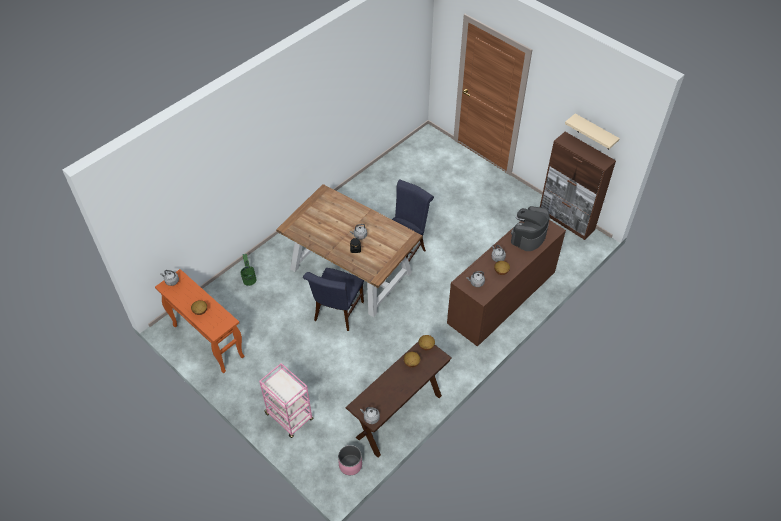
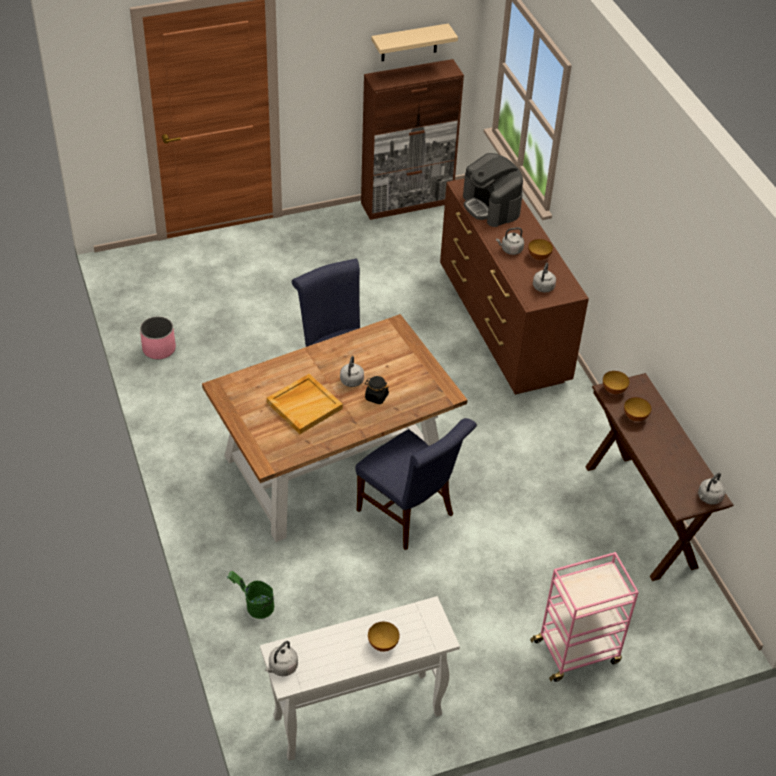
camera: 65 degrees left, 5 degrees down
(207, 341) = (356, 717): orange console table -> white console table
(332, 225) = (304, 405): none -> beige tray
(350, 465) = (697, 606): pink planter -> pink planter (159, 349)

